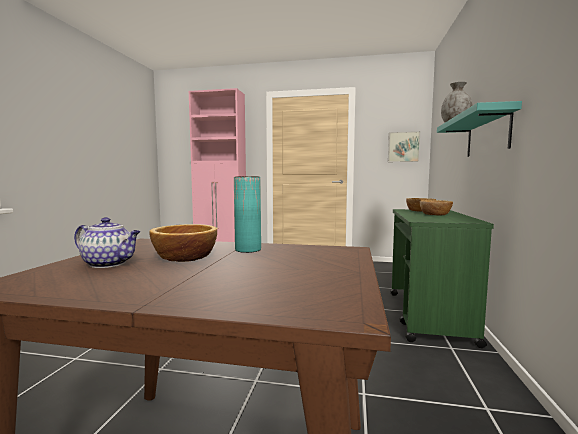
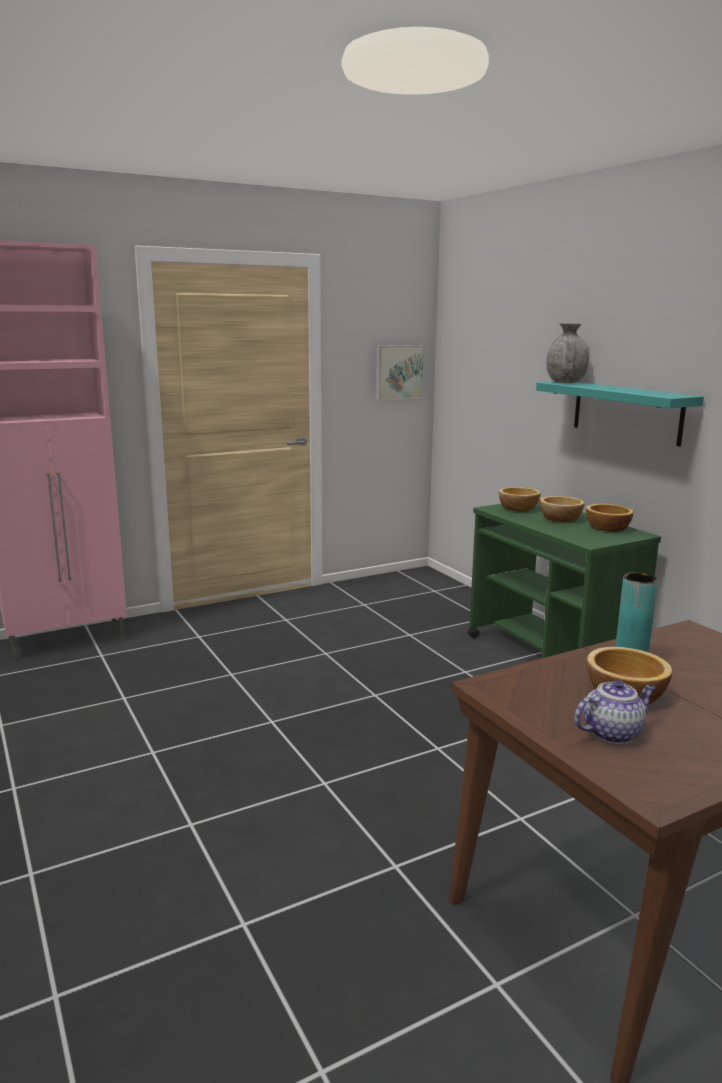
camera: 40 degrees left, 10 degrees up
(457, 218) = (606, 528): none -> bowl

